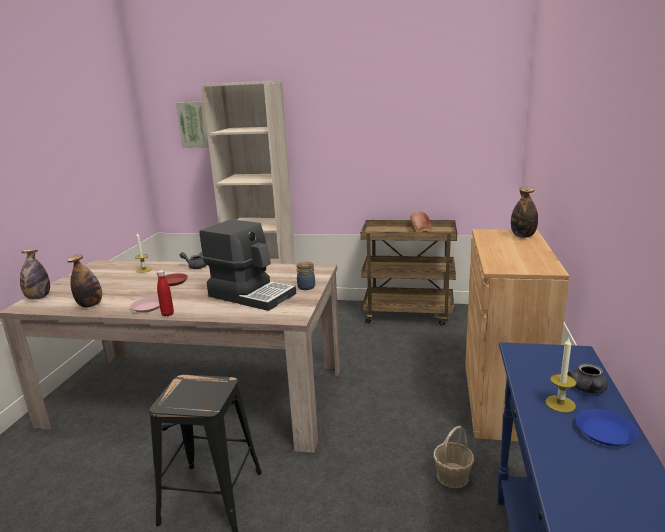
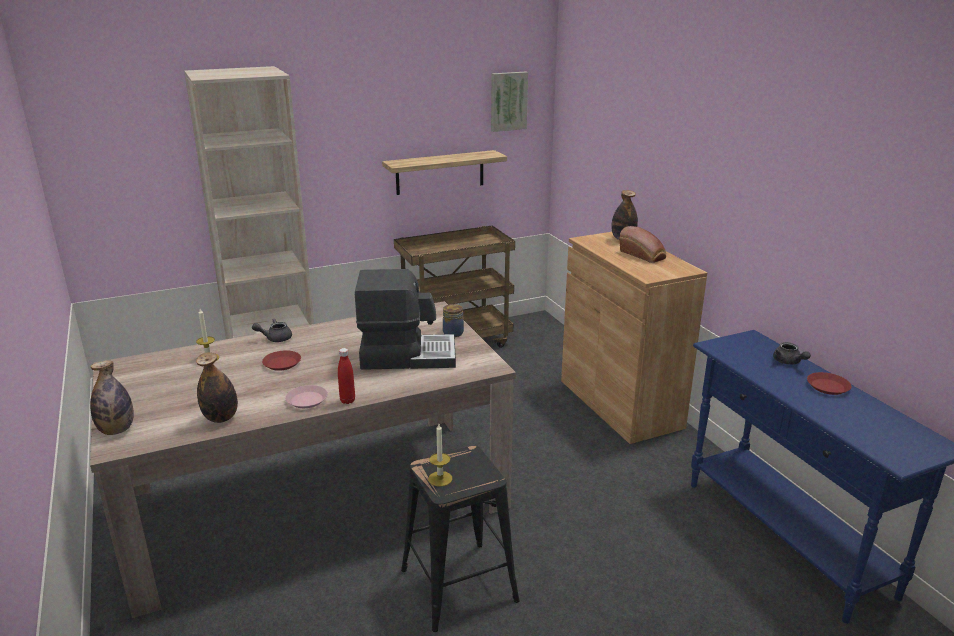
camera: 35 degrees left, 5 degrees up
(194, 124) = (135, 132): picture -> picture (508, 101)
(411, 170) = (440, 172): none -> shelf
(421, 232) = (467, 245): bread -> bread (643, 255)
(453, 476) = (642, 480): basket -> none
(560, 404) = (785, 377): candle -> candle (440, 478)
(605, 432) = (828, 387): blue plate -> red plate

